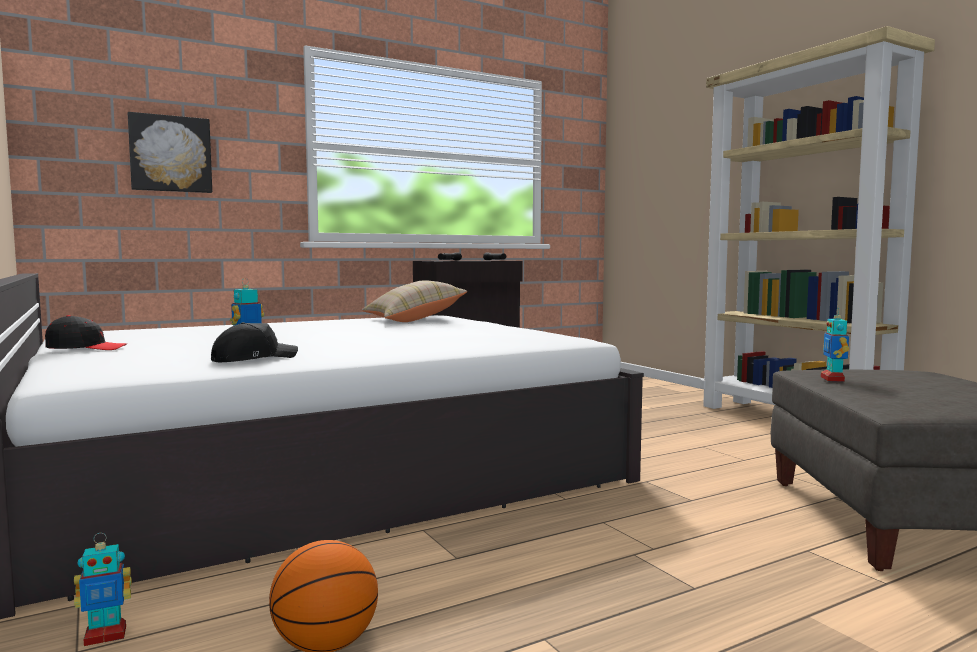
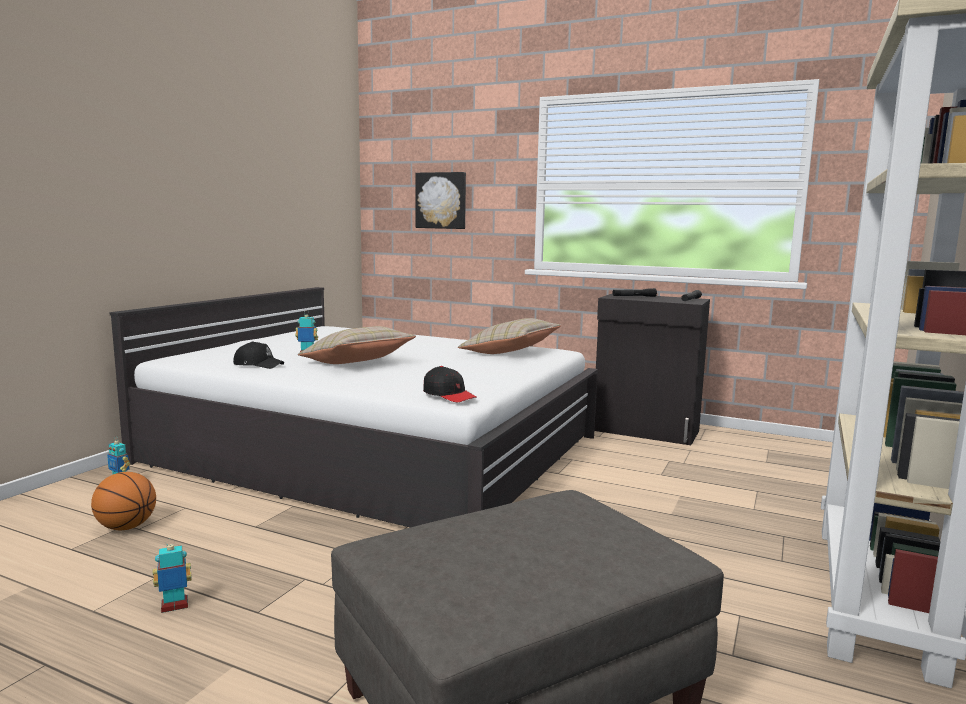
camera: 55 degrees right, 5 degrees up
(86, 348) = (263, 340): black cap -> black cap (449, 395)
(353, 341) = (357, 363): none -> beige pillow
(833, 379) = (520, 512): toy robot -> toy robot (174, 606)

